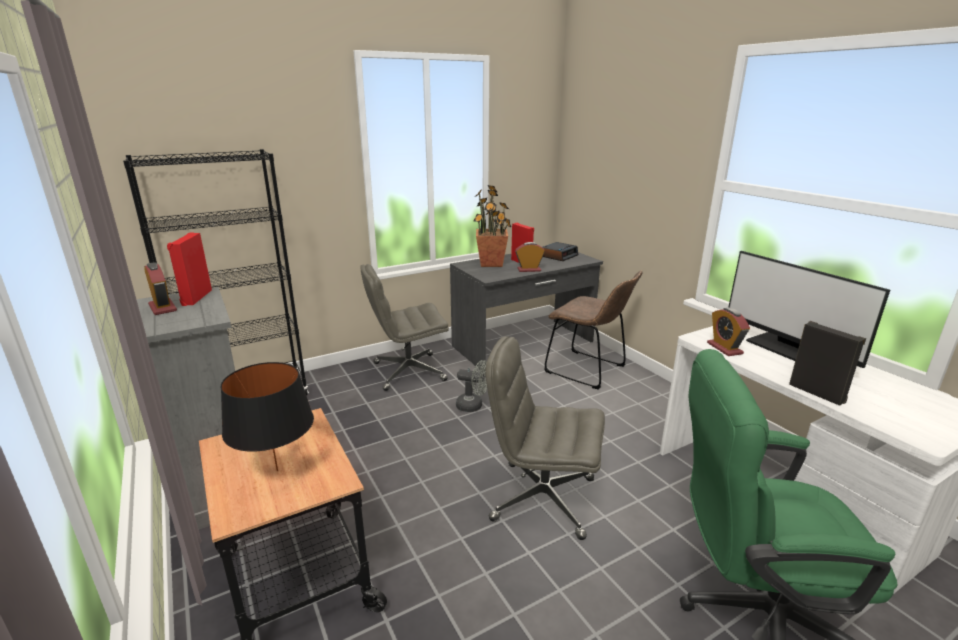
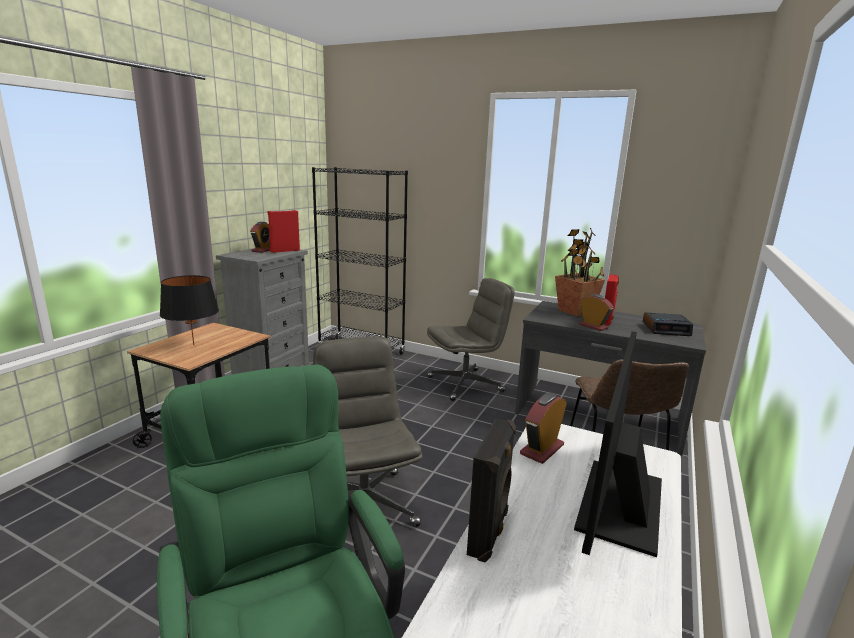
camera: 55 degrees right, 5 degrees down
(408, 372) = (465, 384): grey office chair -> grey office chair turned 120 degrees clockwise
(473, 406) = (456, 427): grey fan -> none

